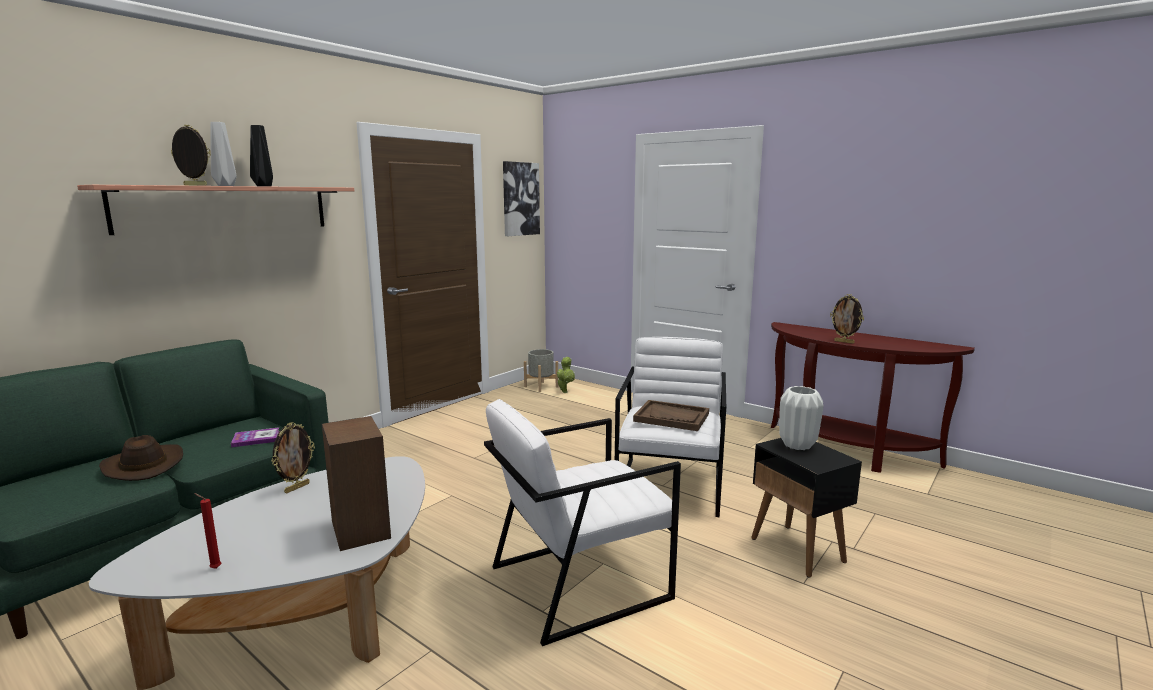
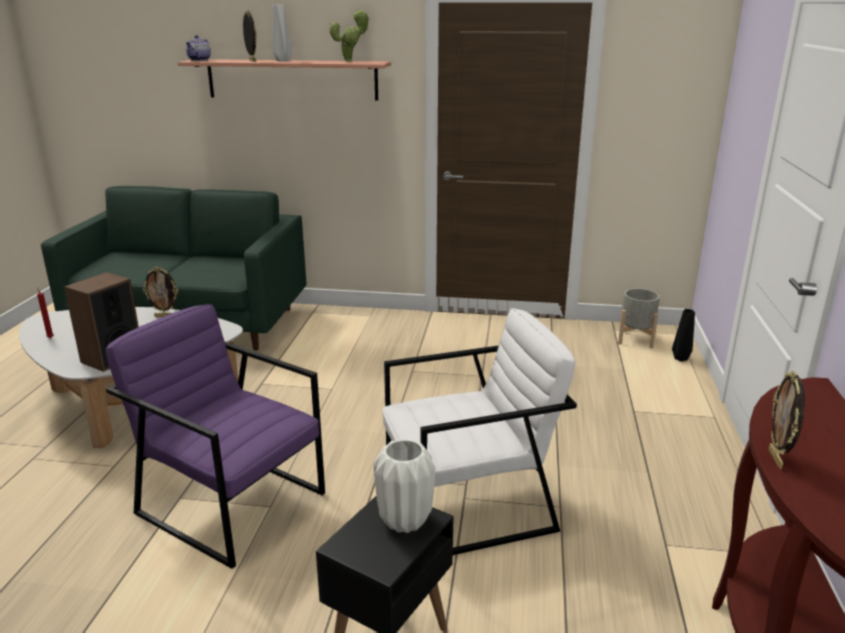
camera: 60 degrees right, 10 degrees up
(109, 184) = (200, 60): none -> teapot
(143, 465) = (163, 266): brown hat -> none
(256, 439) = (225, 274): book -> none
(263, 186) = (312, 61): black vase -> black vase (680, 359)
(520, 199) = (674, 78): picture -> none
(565, 391) = (645, 356): potted plant -> potted plant (351, 61)
(579, 581) = (232, 502): white armchair -> purple armchair
(672, 417) = (446, 418): brown tray -> none

